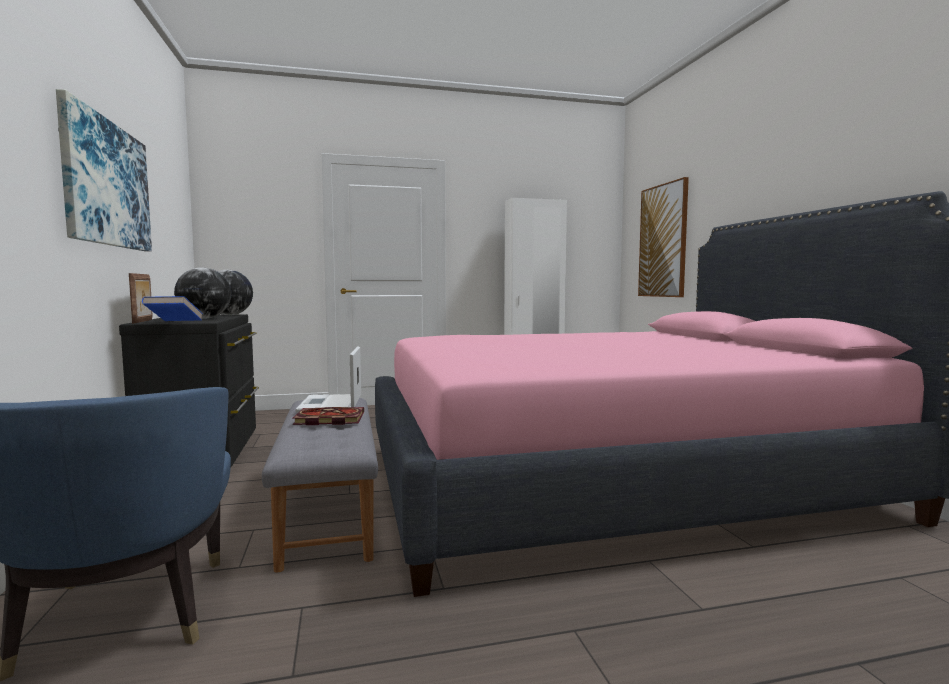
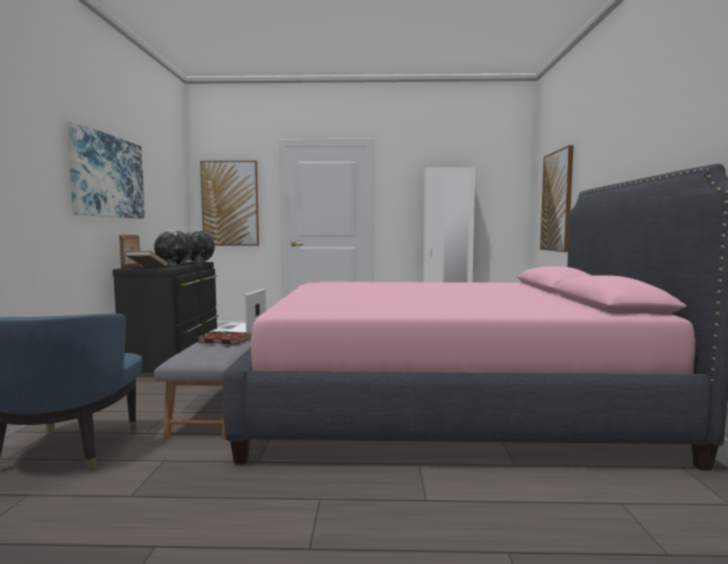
camera: 15 degrees right, 0 degrees up
(174, 322) = (147, 268): blue book -> brown book
(254, 236) = (230, 203): none -> picture

